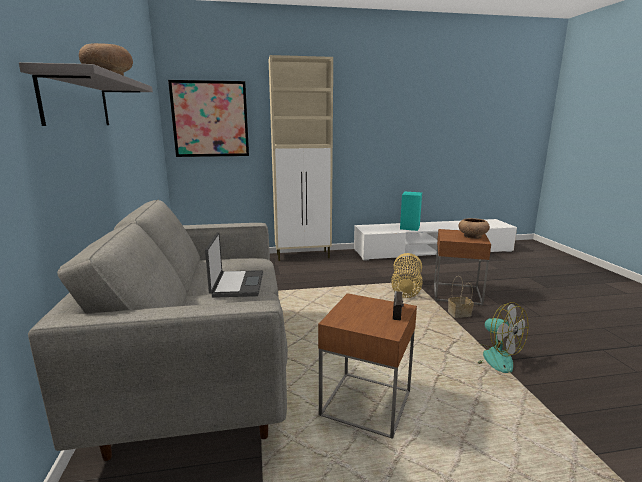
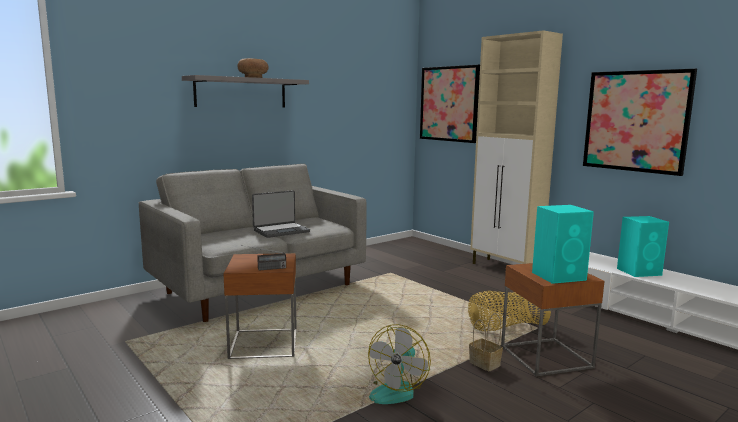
camera: 60 degrees right, 5 degrees down
(385, 130) = (636, 121): none -> picture
(472, 236) = (560, 276): brown bowl -> turquoise speaker

